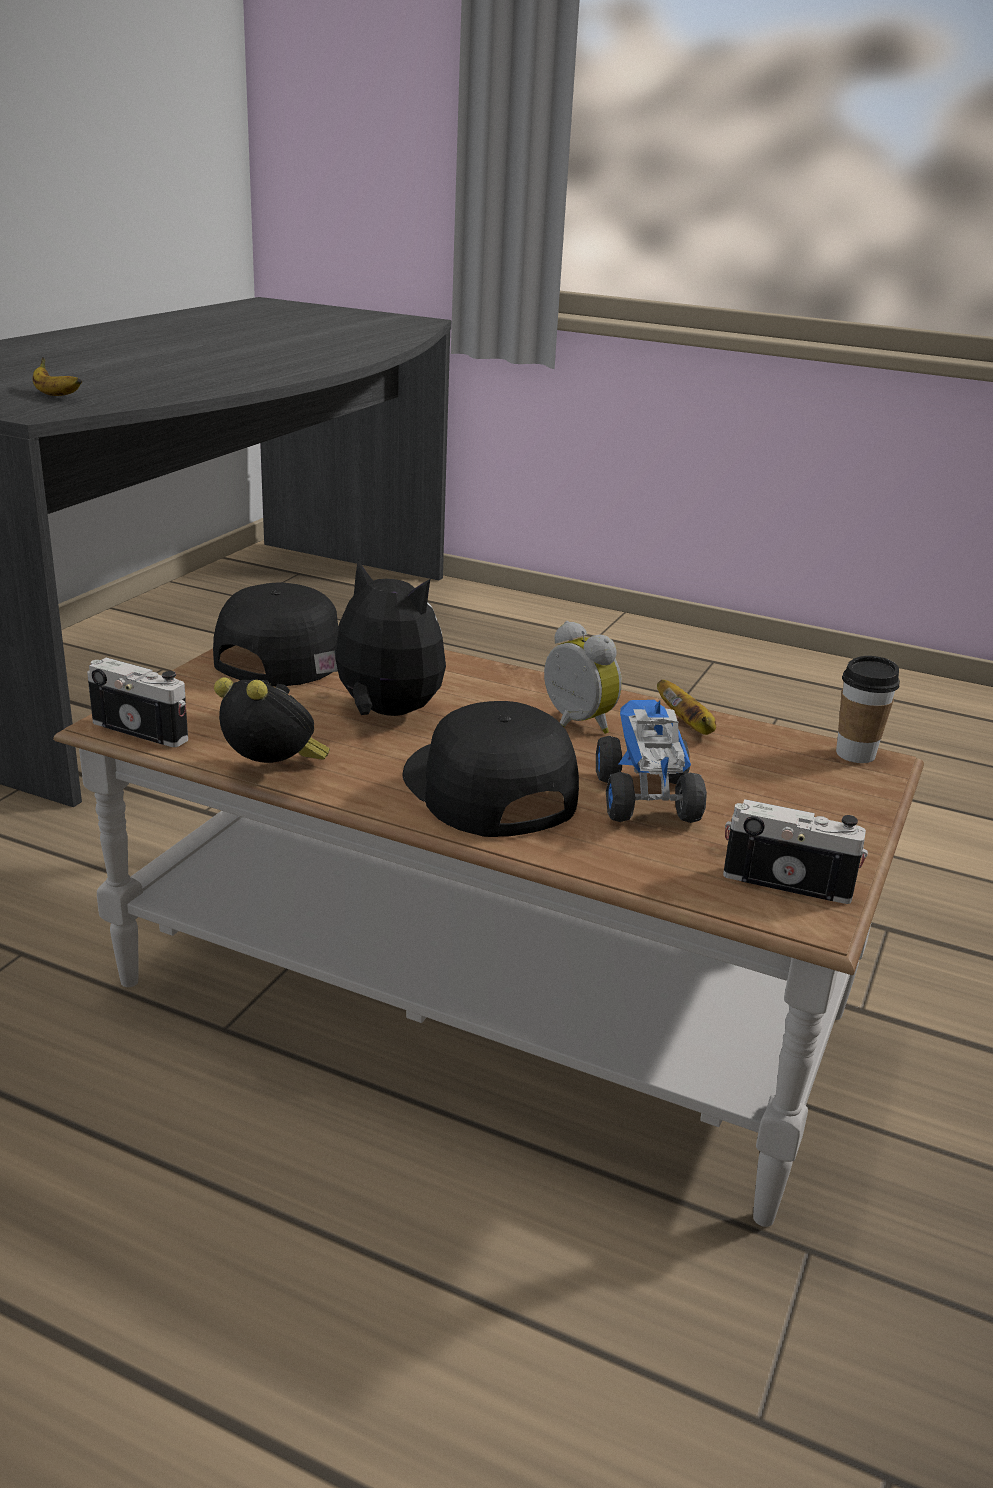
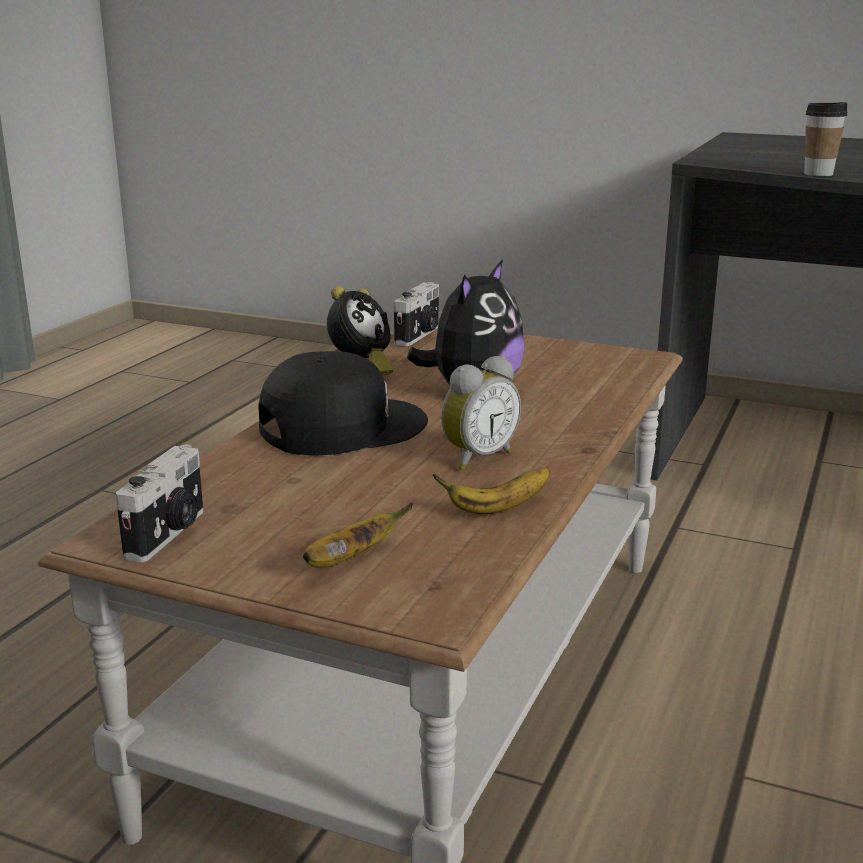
camera: 90 degrees right, 5 degrees down
(55, 395) = (775, 160): banana -> banana (351, 559)
(288, 655) = (577, 360): black cap -> none
(644, 798) = (328, 482): toy truck -> none
(855, 754) = (450, 601): cup -> cup (818, 174)

